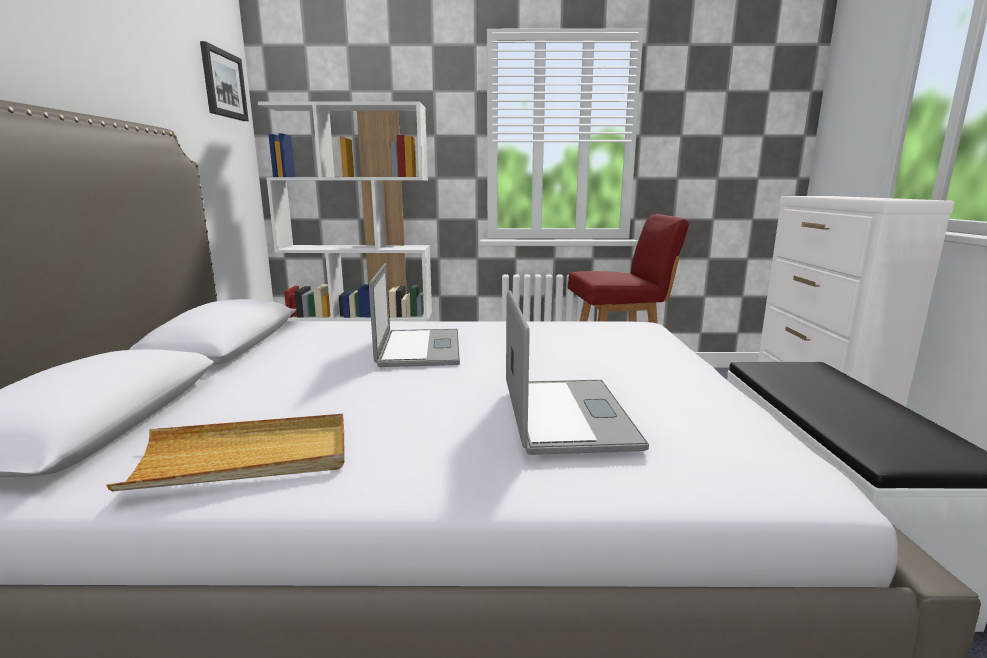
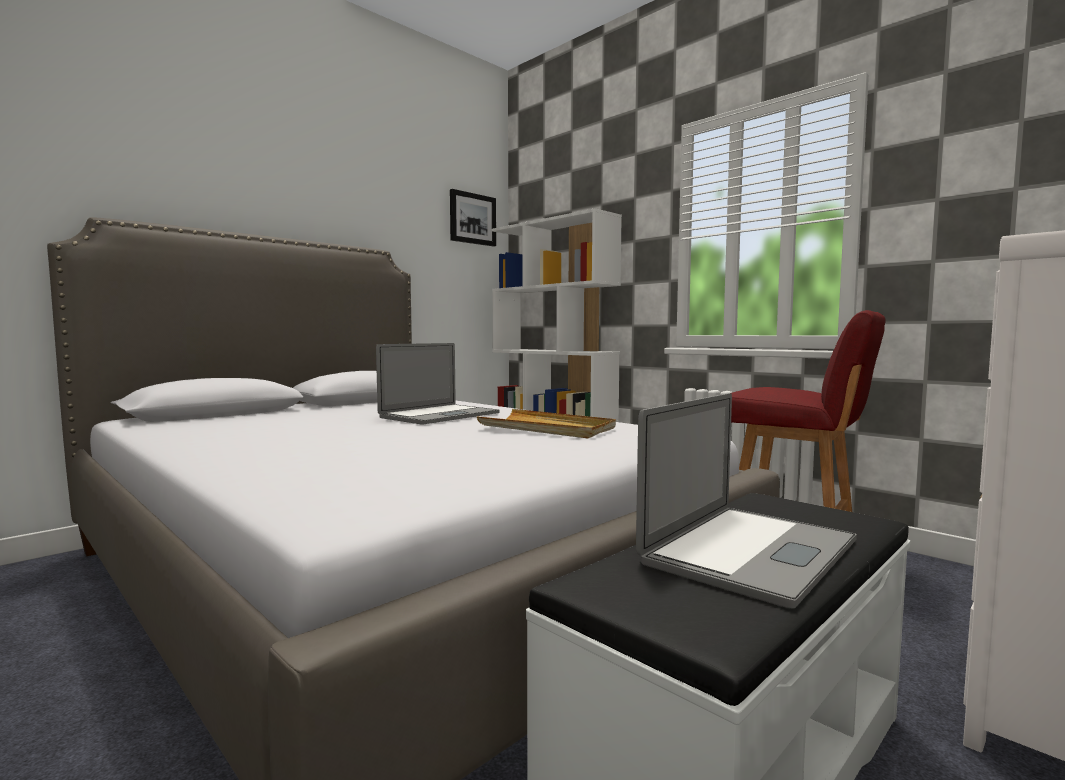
camera: 45 degrees right, 10 degrees down
(245, 458) = (197, 431): beige tray -> beige tray (547, 428)
(567, 414) = (358, 449): laptop -> laptop (750, 551)

